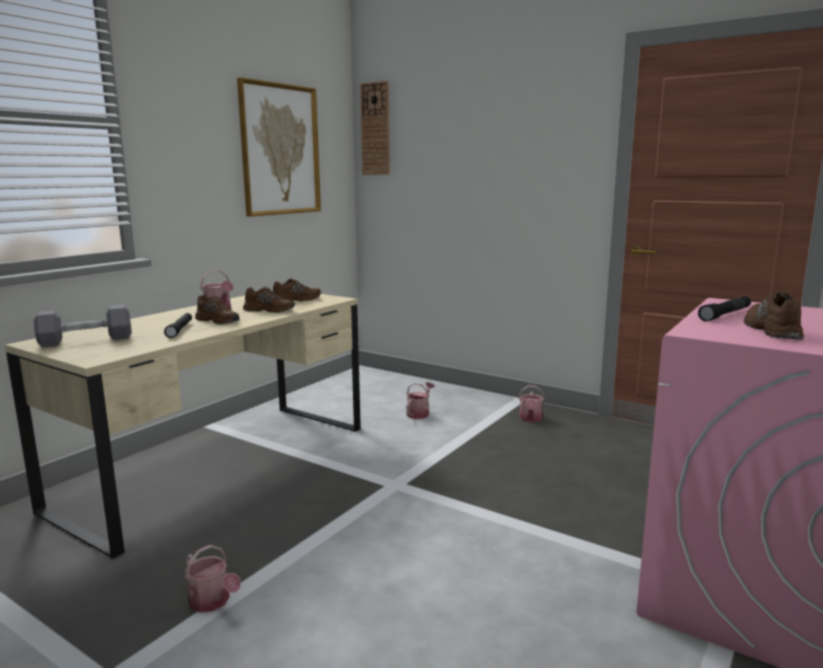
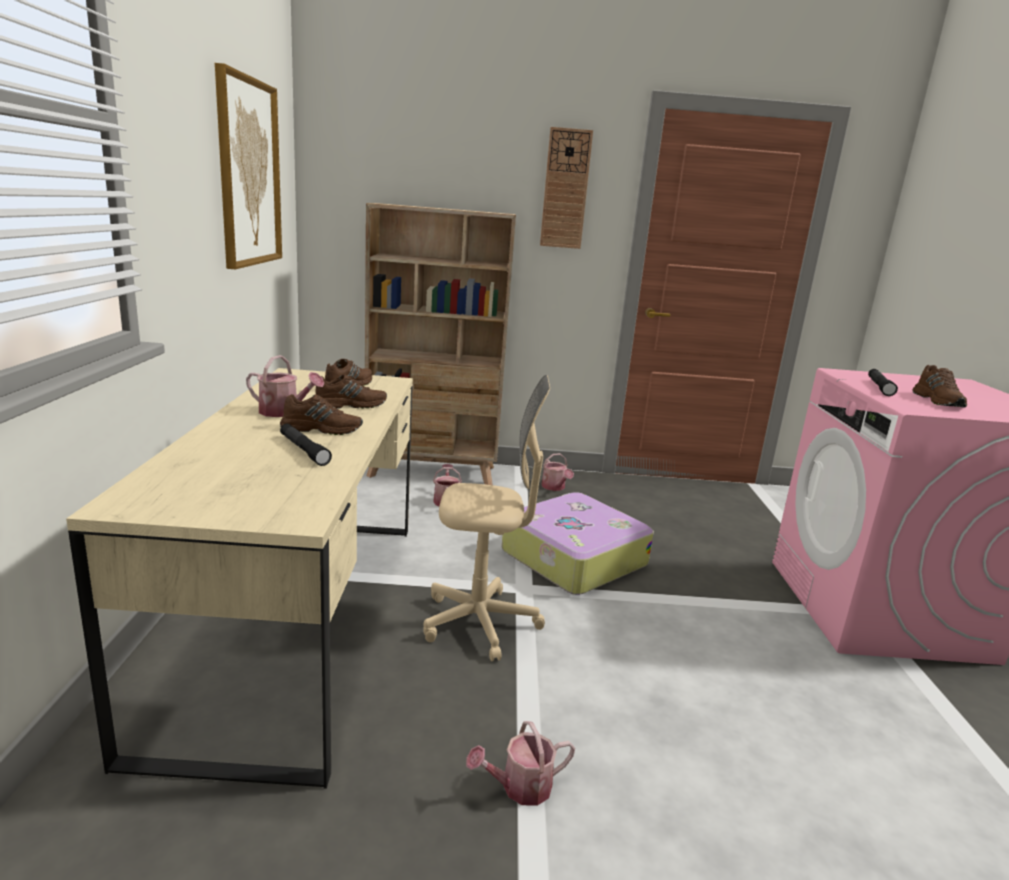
camera: 35 degrees left, 5 degrees up
(86, 340) = (203, 488): grey dumbbell -> none
(212, 602) = (519, 787): watering can -> watering can turned 150 degrees clockwise
(329, 498) = (480, 623): none -> beige office chair
(375, 129) = (333, 152): wall clock -> wall clock (565, 189)
(436, 392) = (433, 472): none -> beige bookcase
(468, 472) = (572, 558): none -> suitcase
(770, 330) = (939, 401): brown shoe -> brown shoe turned 150 degrees counterclockwise

